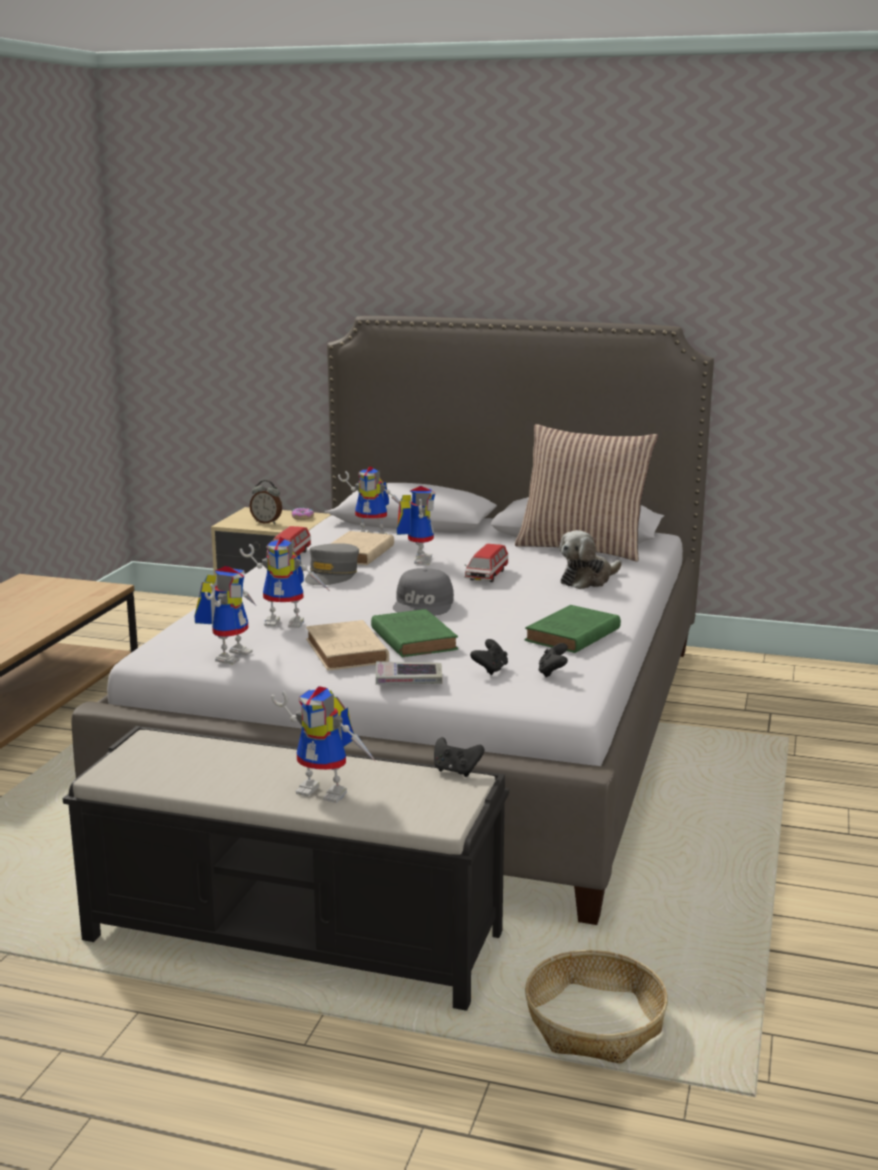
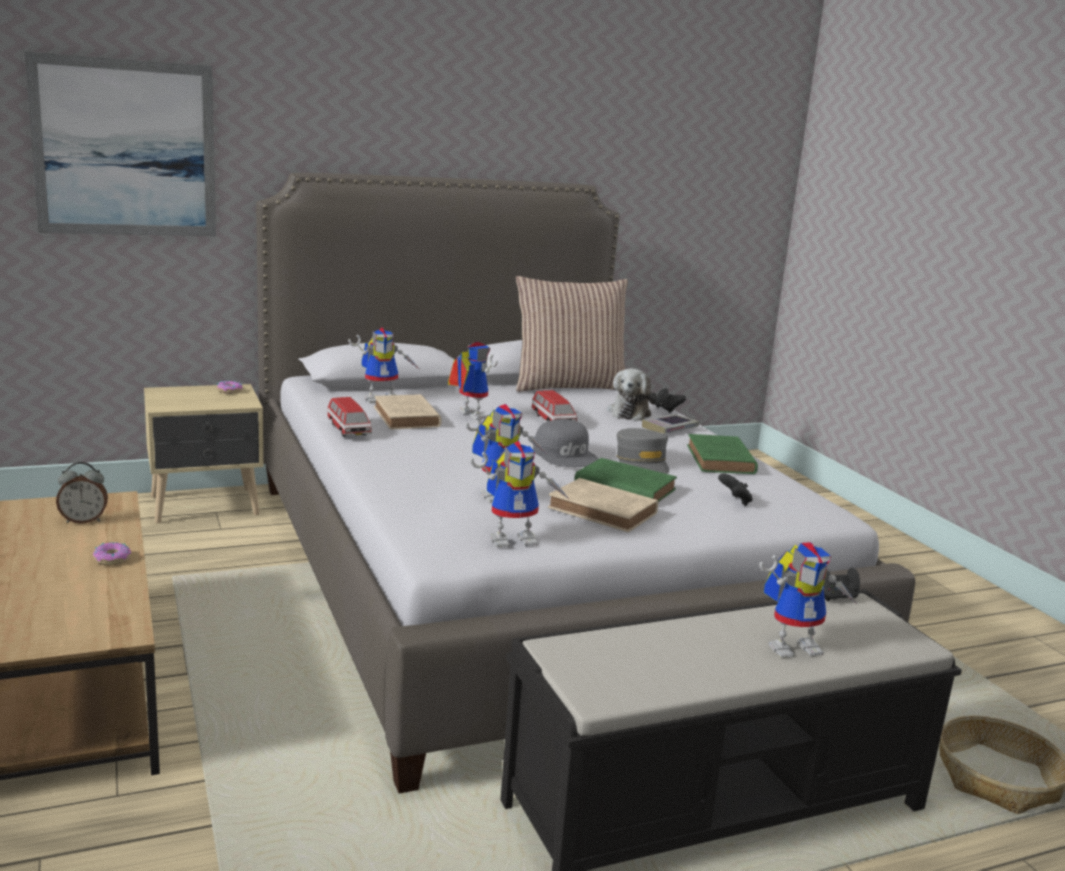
camera: 40 degrees left, 0 degrees up
(40, 625) = (112, 559): none -> donut
(230, 655) = (515, 538): toy robot -> toy robot turned 90 degrees clockwise
(232, 296) = (125, 148): none -> picture
(267, 522) = (202, 400): alarm clock -> alarm clock (84, 520)
(331, 575) = (431, 442): grey cap -> grey cap (642, 463)
(408, 680) = (702, 525): book -> book (669, 428)
(552, 673) = (776, 494): black game controller -> black game controller (667, 409)

